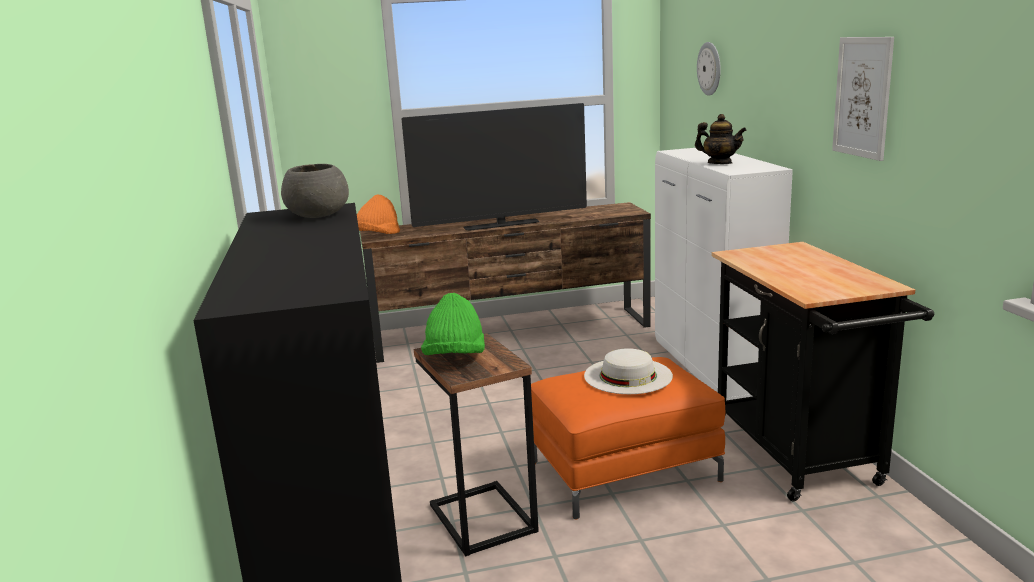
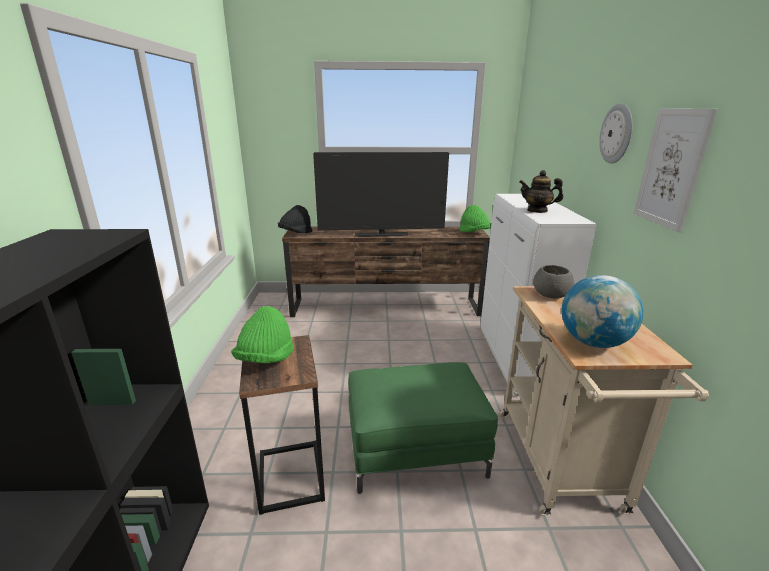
camera: 10 degrees right, 5 degrees up
(317, 215) = (85, 242): grey bowl -> grey bowl (550, 295)
(377, 236) = (295, 233): orange hat -> black hat
(624, 471) = (415, 449): orange ottoman -> green ottoman
(627, 211) = (474, 233): none -> green hat
(628, 375) = (423, 381): white hat -> none
(710, 68) = (547, 132): wall clock -> wall clock (617, 134)
(719, 163) = (537, 210): teapot -> teapot turned 150 degrees clockwise
(801, 458) = (562, 466): black cart -> beige cart
(817, 286) = (593, 342): none -> globe

